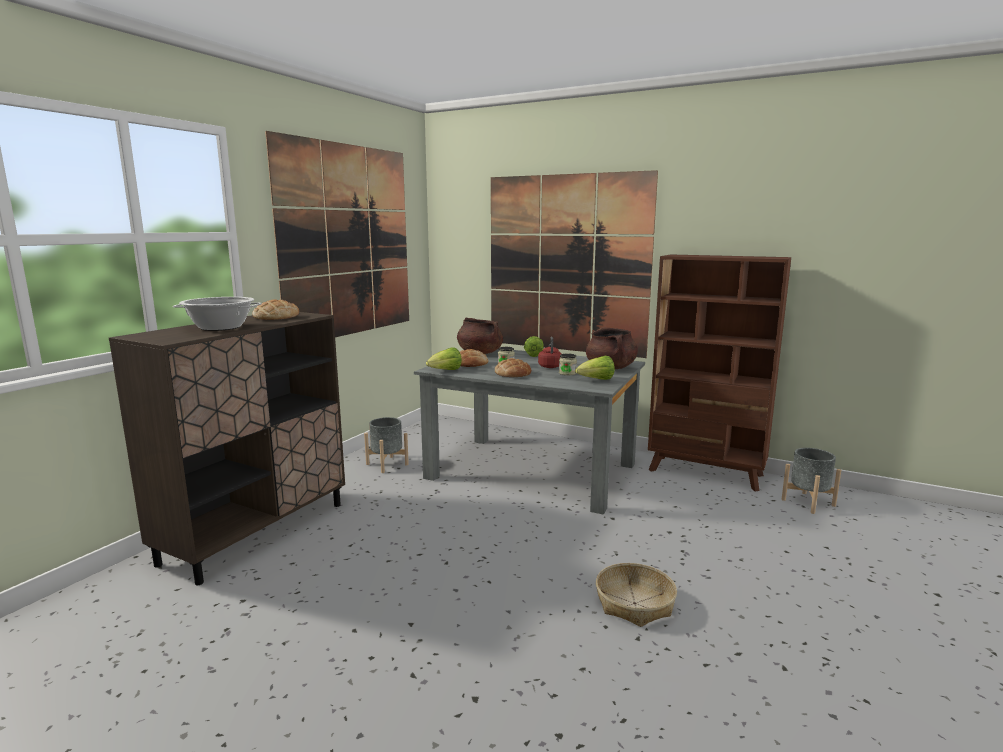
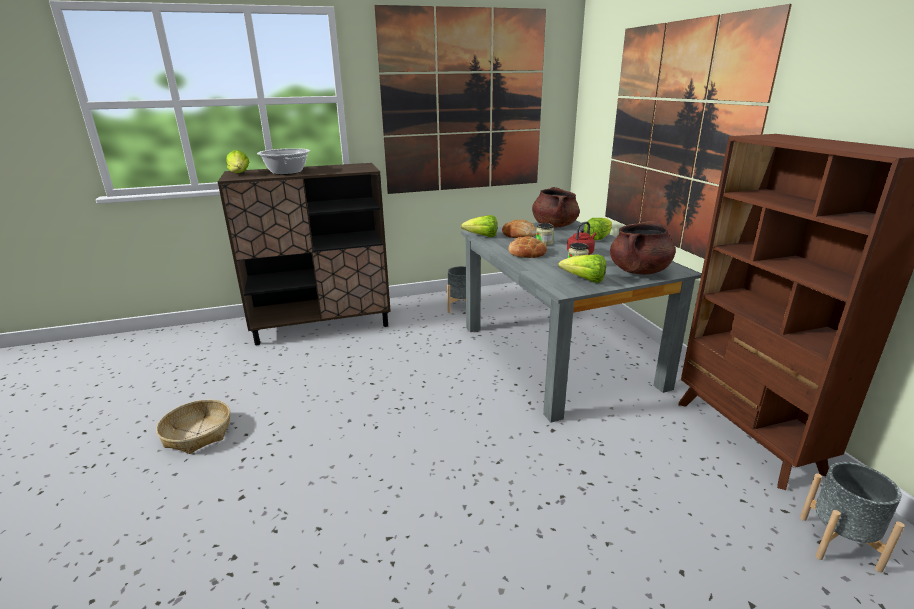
camera: 45 degrees right, 10 degrees up
(157, 336) = (239, 174): none -> lettuce
(276, 317) = (342, 168): bread -> none
(635, 603) = (436, 511): basket -> basket (198, 434)

